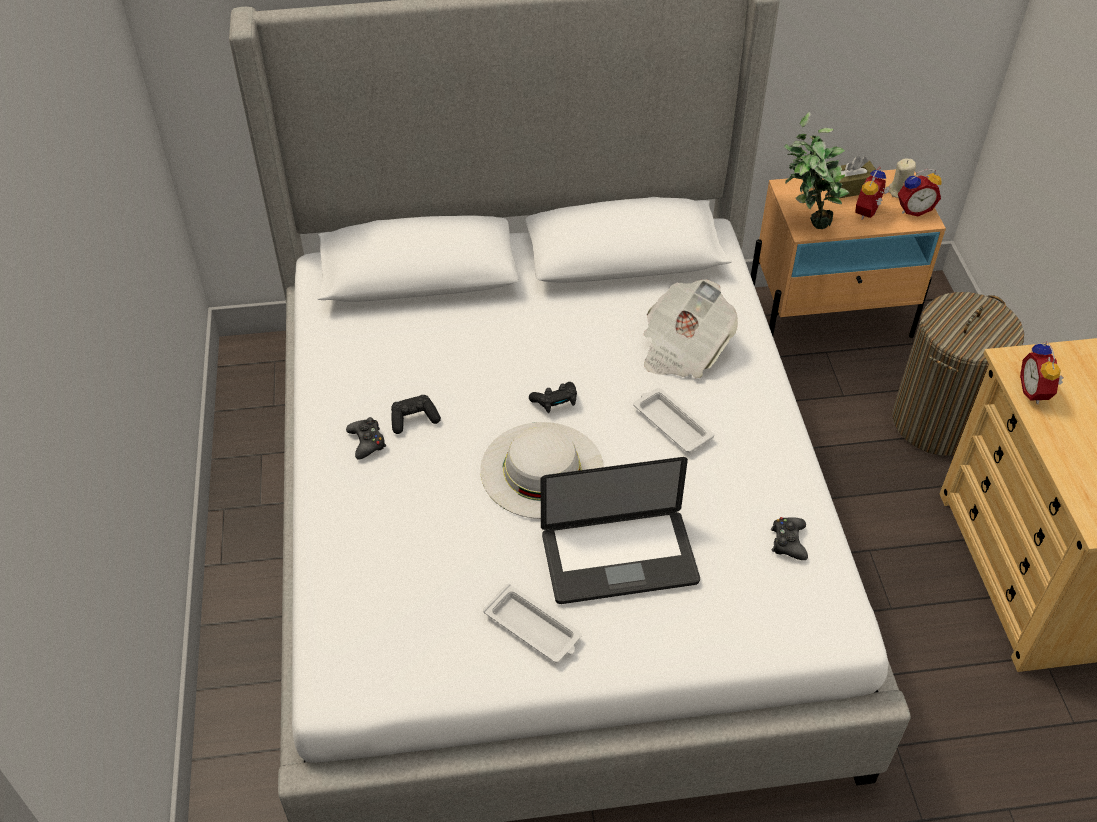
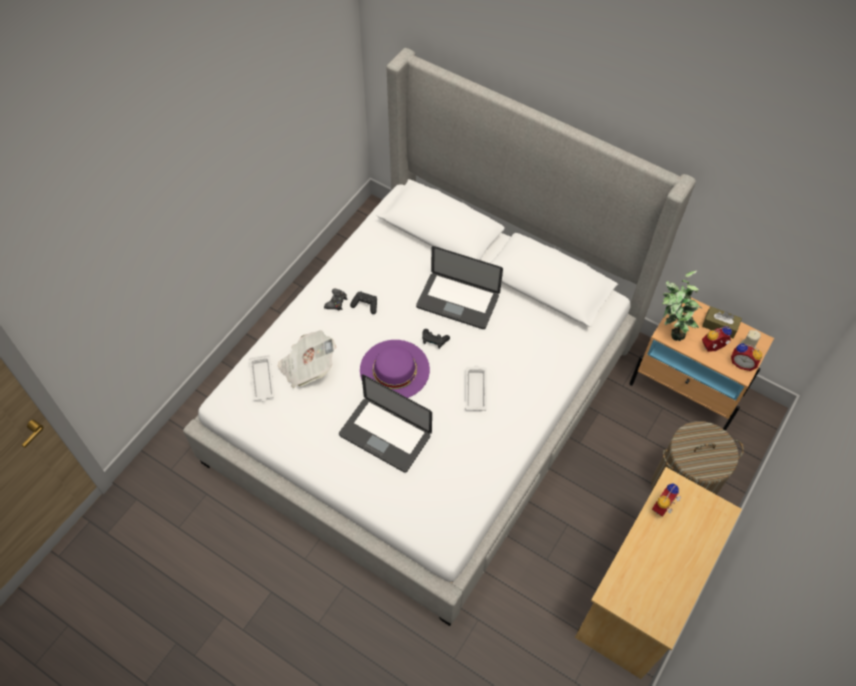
camera: 40 degrees right, 10 degrees up
(533, 339) = (457, 301): none -> laptop
(533, 628) = (319, 438): white tray -> white tray (262, 380)
(542, 469) = (394, 369): white hat -> purple hat
(683, 349) = (523, 356): newspaper -> newspaper (307, 367)
(788, 542) = (466, 485): black game controller -> none

